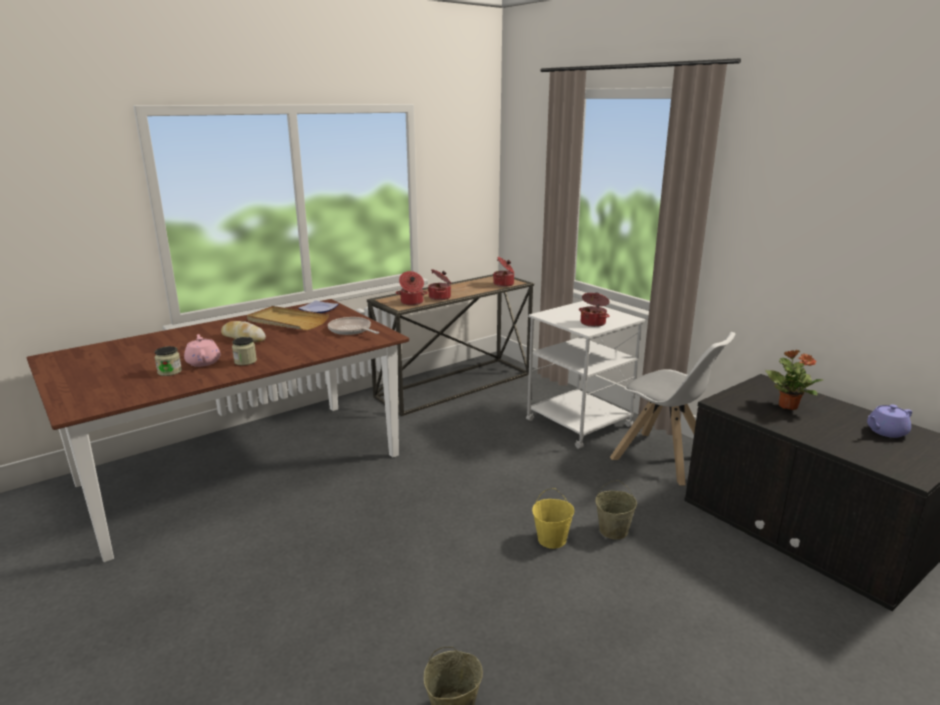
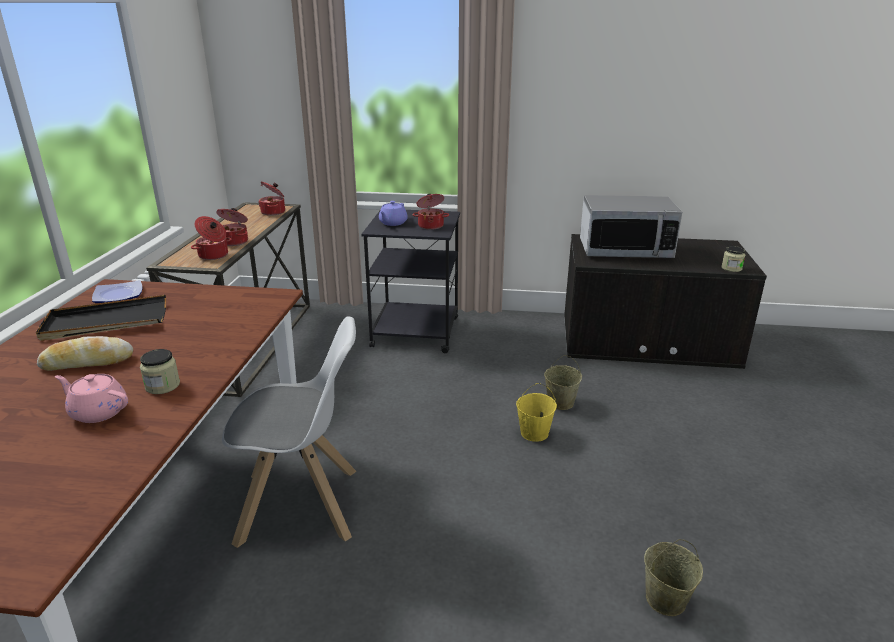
camera: 45 degrees left, 5 degrees up
(169, 372) = (72, 445): jar -> jar (731, 268)
(287, 321) = (105, 322): beige tray -> black tray
(351, 330) = (220, 304): frying pan -> none
(580, 424) = (417, 332): white cart -> black cart
(664, 459) = (513, 333): chair -> chair (303, 506)
(787, 406) = (625, 250): potted plant -> microwave
(885, 432) = (693, 248): purple teapot -> purple teapot (392, 223)

